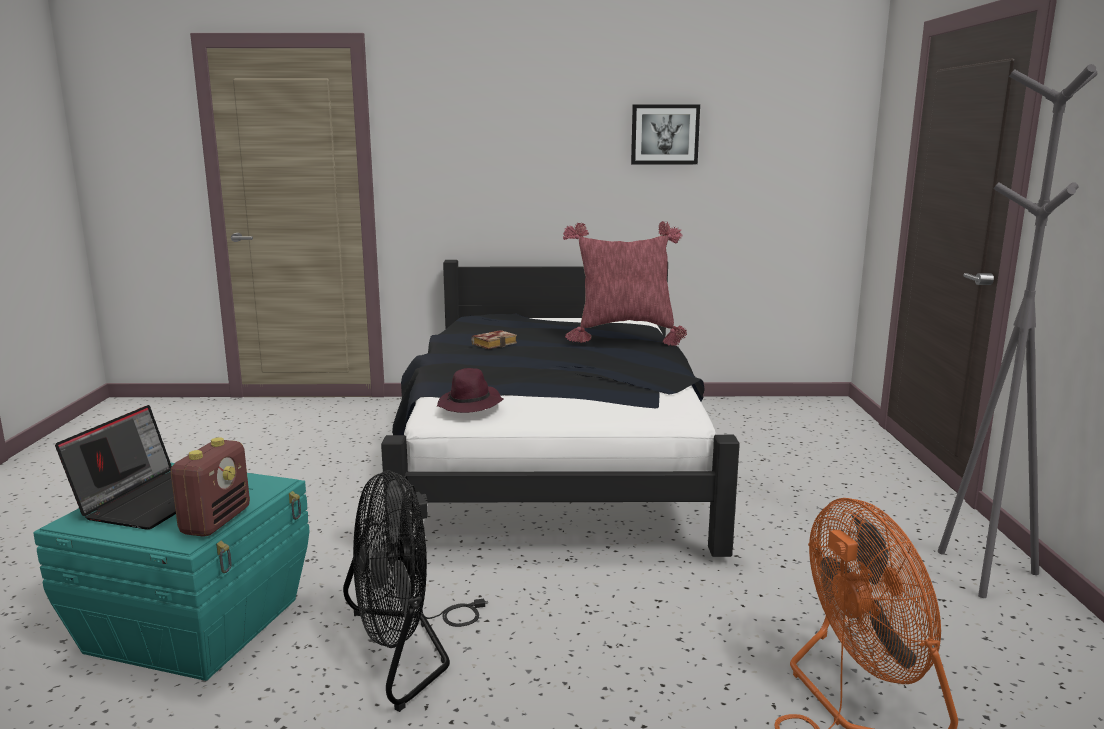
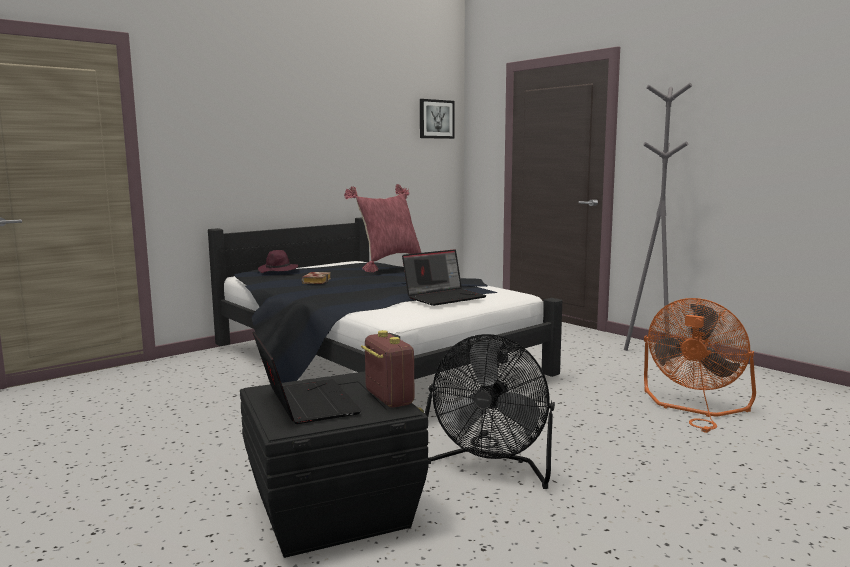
camera: 40 degrees left, 5 degrees down
(197, 624) = (333, 509): turquoise storage box -> black storage box
(470, 405) = (401, 308): purple hat -> purple hat (278, 270)
(565, 400) = (444, 297): none -> laptop
(664, 134) = (355, 128): picture -> picture (436, 119)

